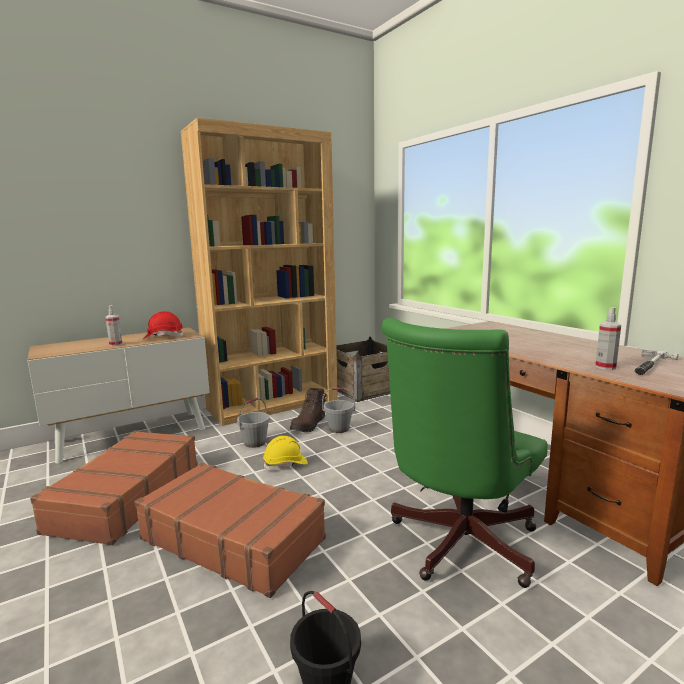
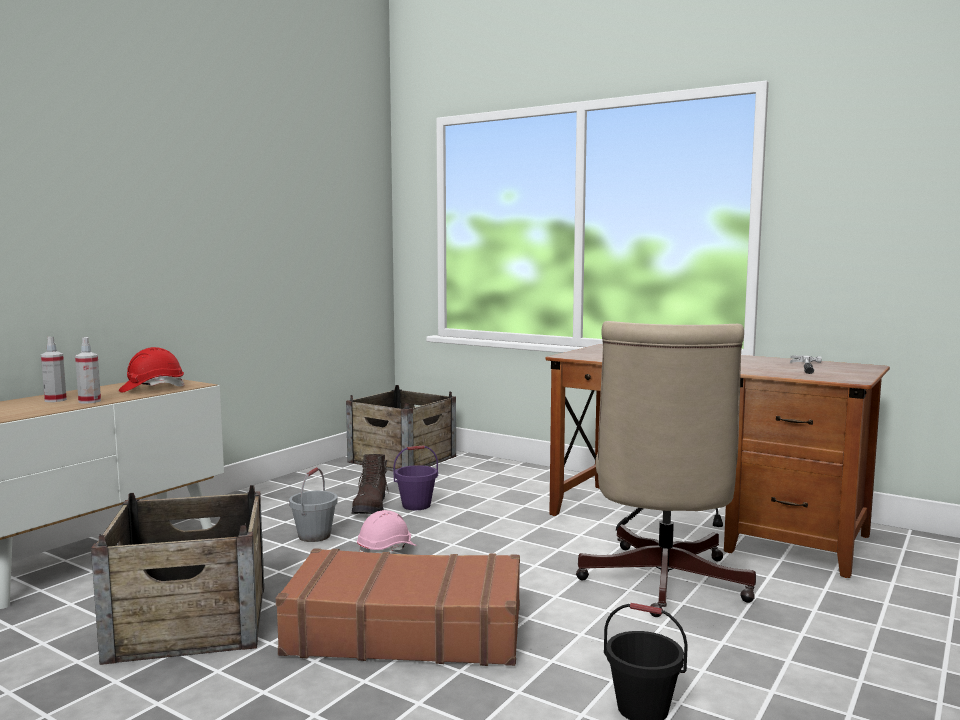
camera: 25 degrees left, 5 degrees down
(126, 496) = (190, 622): brown suitcase -> crate
(273, 404) = (287, 491): brown bookcase -> none
(285, 464) = (387, 551): yellow hard hat -> pink hard hat
(339, 428) = (416, 505): grey bucket -> purple bucket
(458, 545) = (661, 585): green office chair -> beige office chair
(605, 367) = (774, 371): spray bottle -> spray bottle (55, 400)

